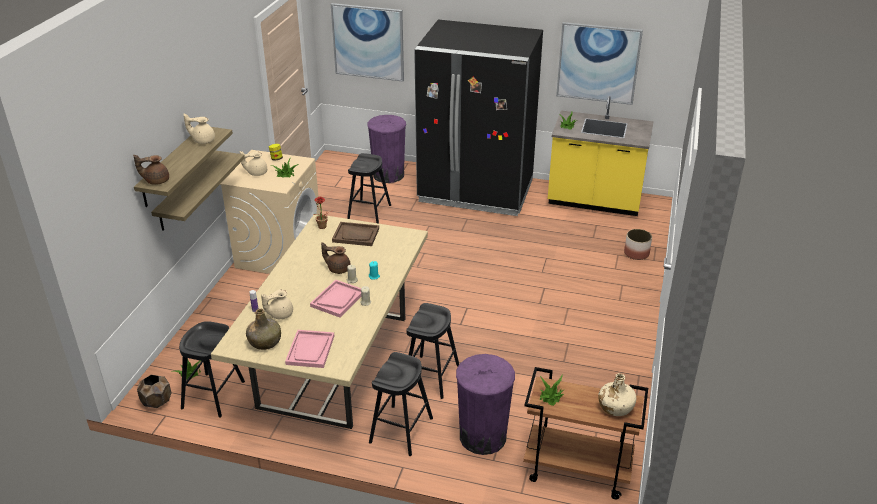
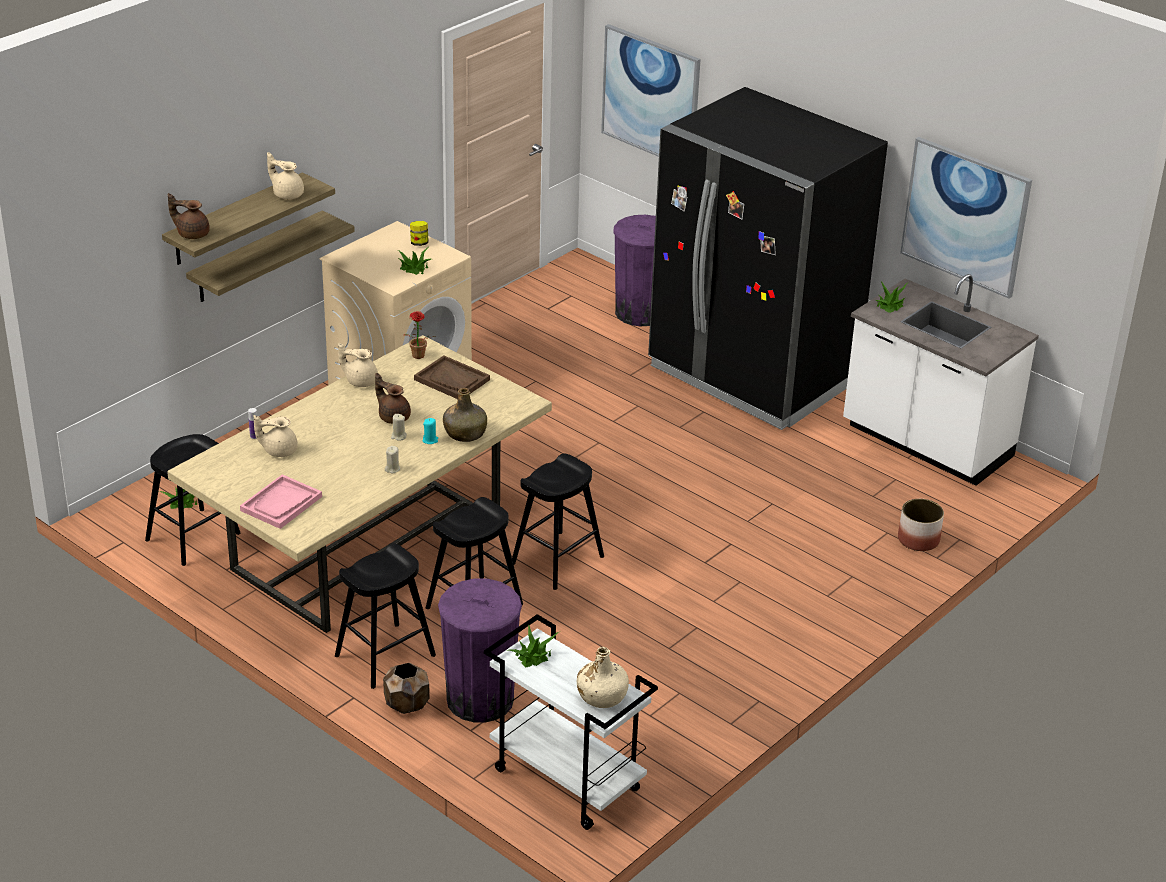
camera: 25 degrees right, 0 degrees up
(156, 402) = (123, 523): brown planter -> brown planter (406, 705)
(256, 172) = (378, 256): beige teapot -> beige teapot (360, 381)
(265, 342) = (237, 477): green bottle -> green bottle (465, 433)
(337, 299) = (361, 454): pink tray -> none
(369, 213) = (567, 362): black stool -> black stool (557, 560)
(576, 470) = (564, 780): brown cart -> white cart
(594, 202) = (926, 444): yellow counter -> white counter

